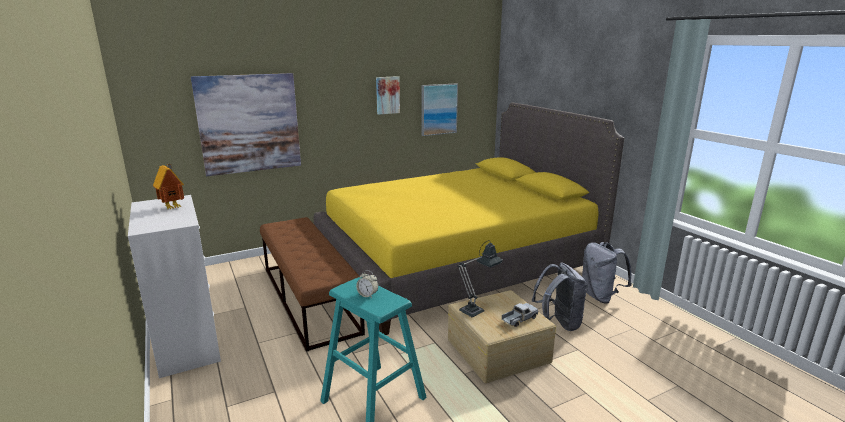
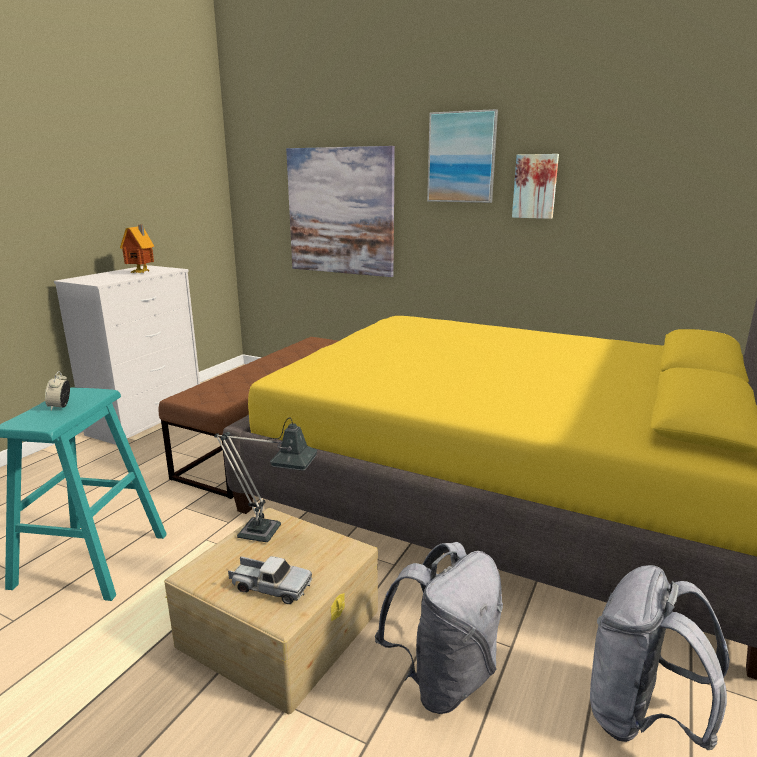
camera: 55 degrees right, 0 degrees up
(438, 109) = (639, 221): picture -> picture (461, 157)

